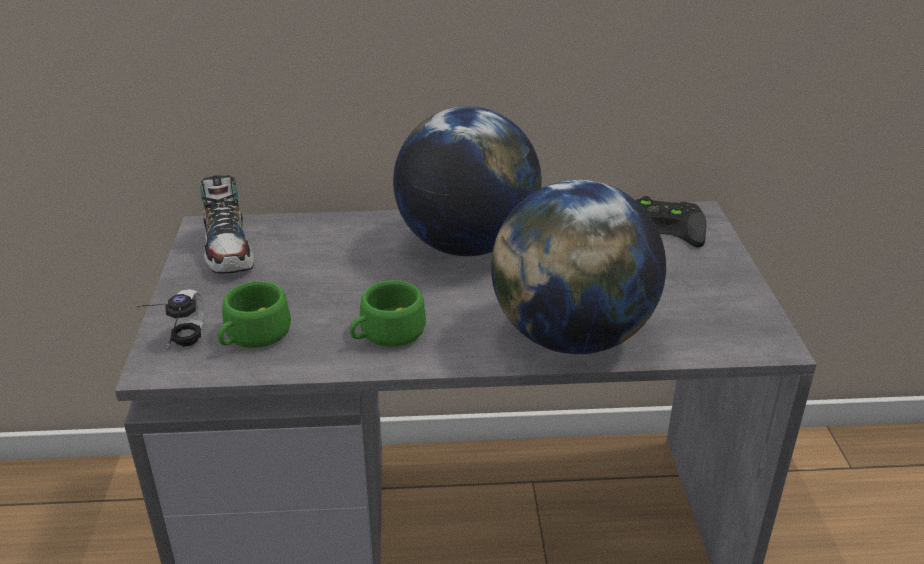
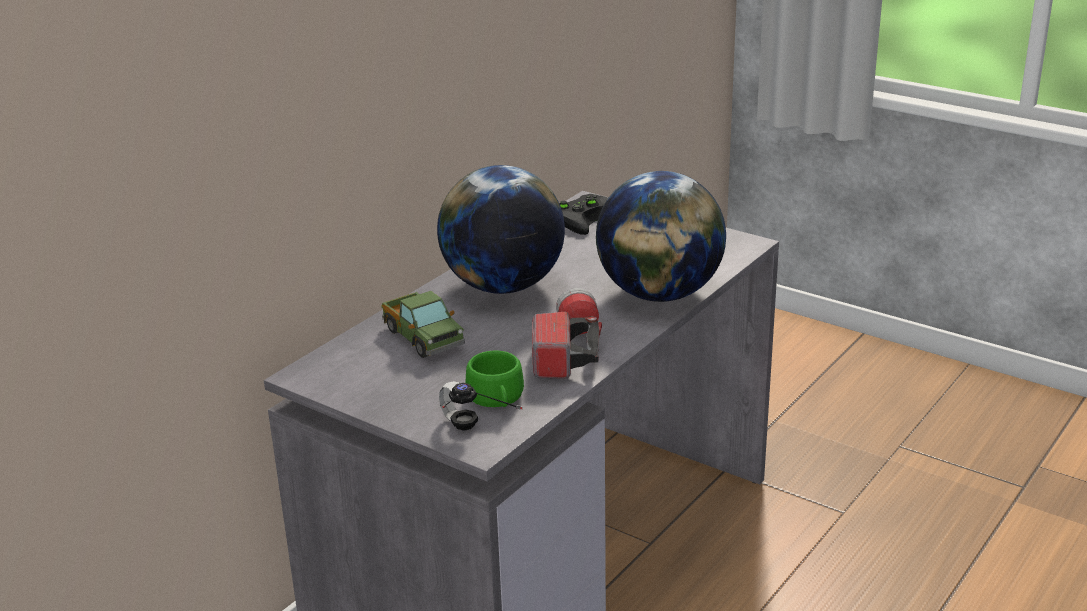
camera: 50 degrees left, 5 degrees down
(229, 250) = (358, 375): shoe -> none
(324, 251) = (423, 338): none -> toy truck
(386, 334) = (567, 350): green cup -> flashlight

